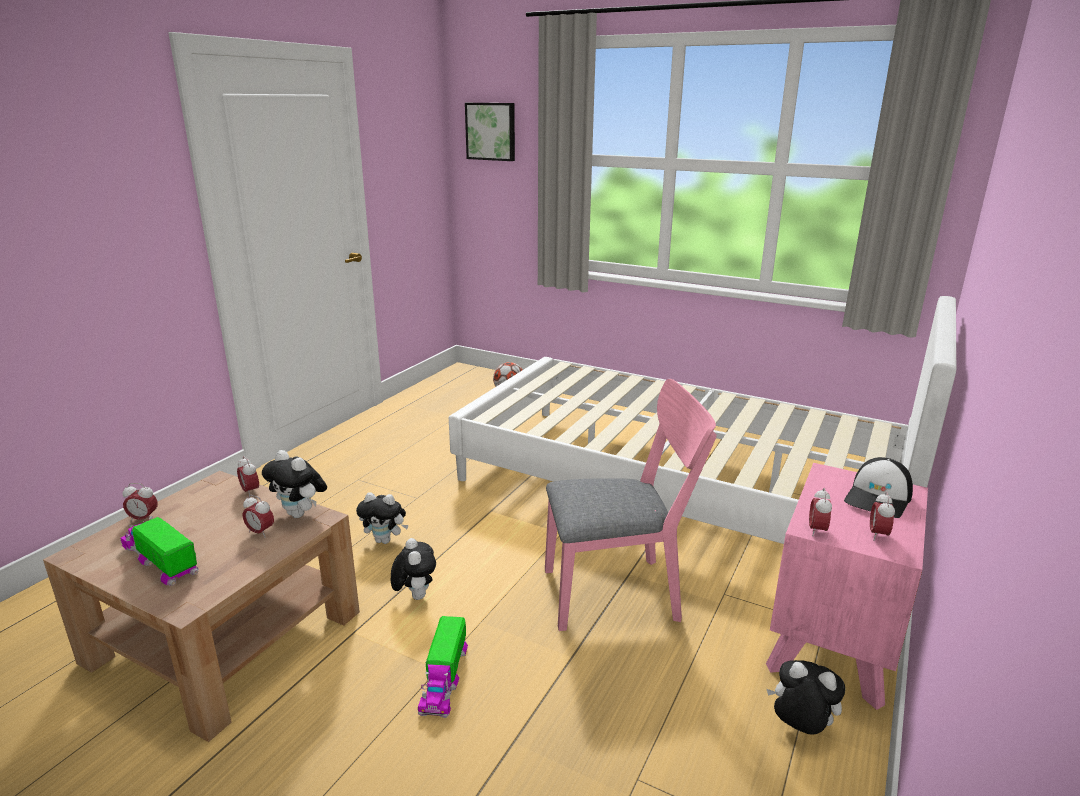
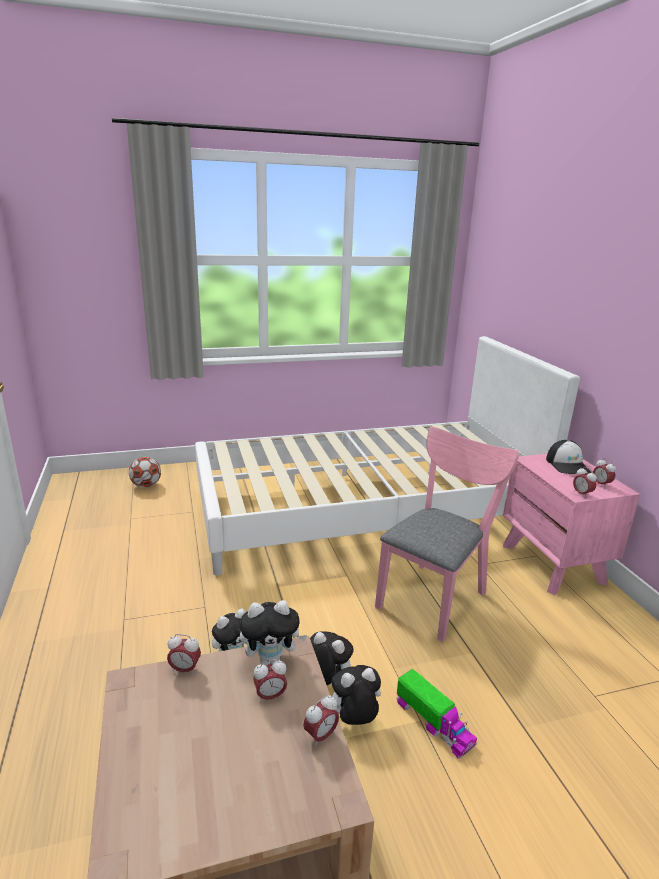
camera: 45 degrees left, 0 degrees up
(143, 519) = (124, 768): alarm clock -> alarm clock (320, 736)
(161, 561) = (232, 787): toy truck -> none
(491, 131) = (71, 235): picture -> none
(799, 728) = (601, 616): plush toy -> plush toy (354, 720)

